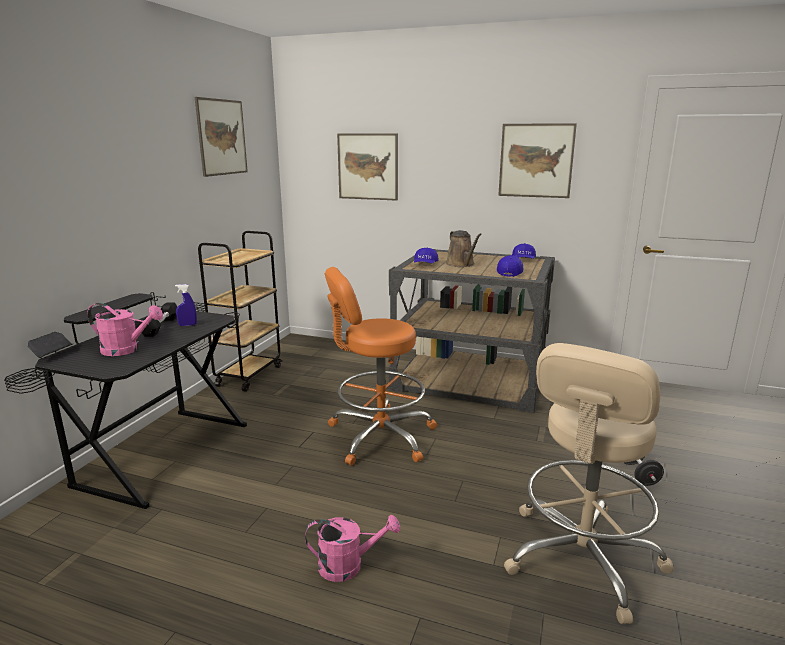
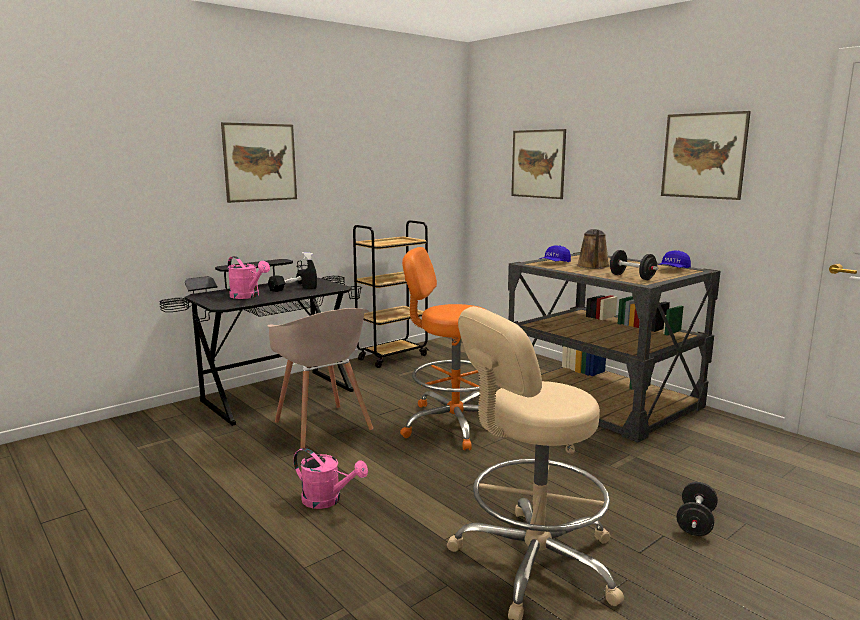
camera: 30 degrees right, 5 degrees down
(187, 325) = (309, 288): blue spray bottle -> black spray bottle
(222, 137) = (396, 134): picture -> picture (260, 162)
(256, 477) = (323, 426): none -> beige chair
(510, 272) = (632, 277): blue cap -> black dumbbell

